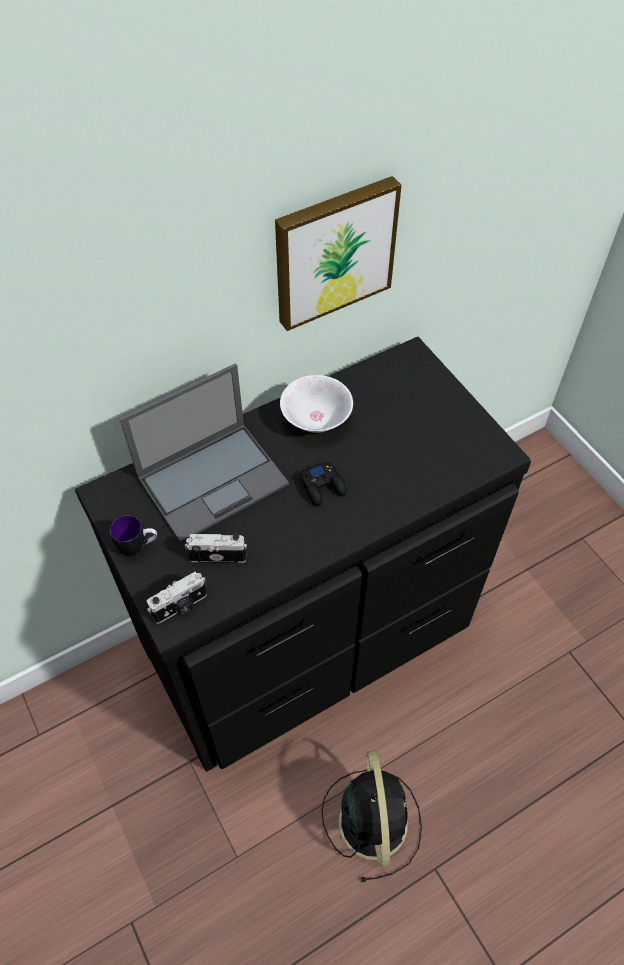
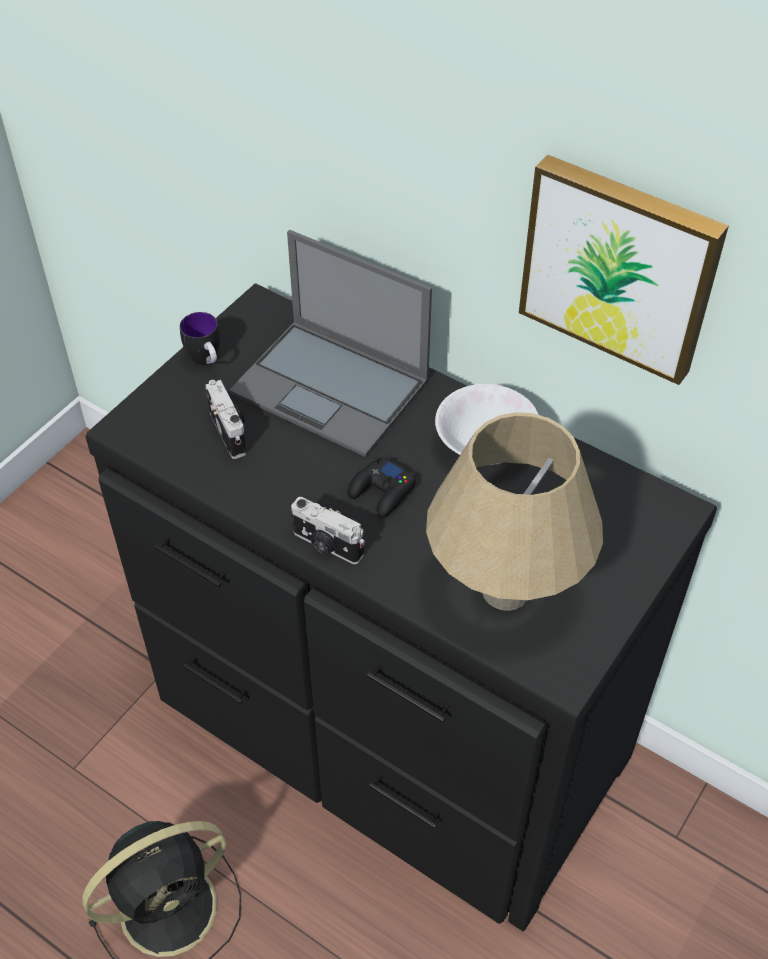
camera: 65 degrees right, 5 degrees down
(181, 606) = (148, 427): camera -> camera (327, 545)
(431, 455) = (506, 590): none -> beige table lamp

